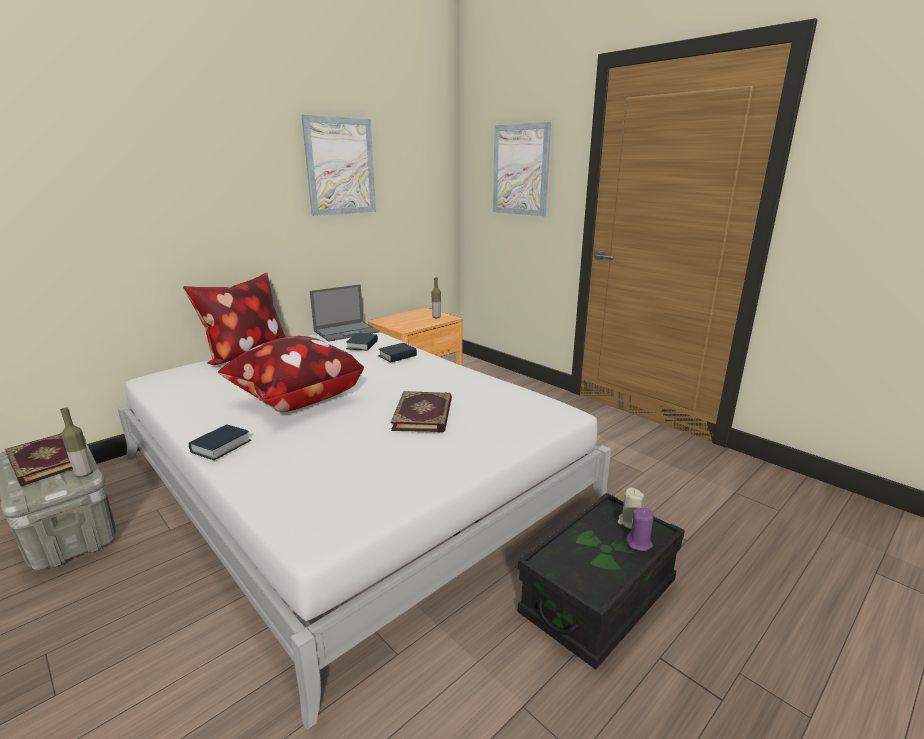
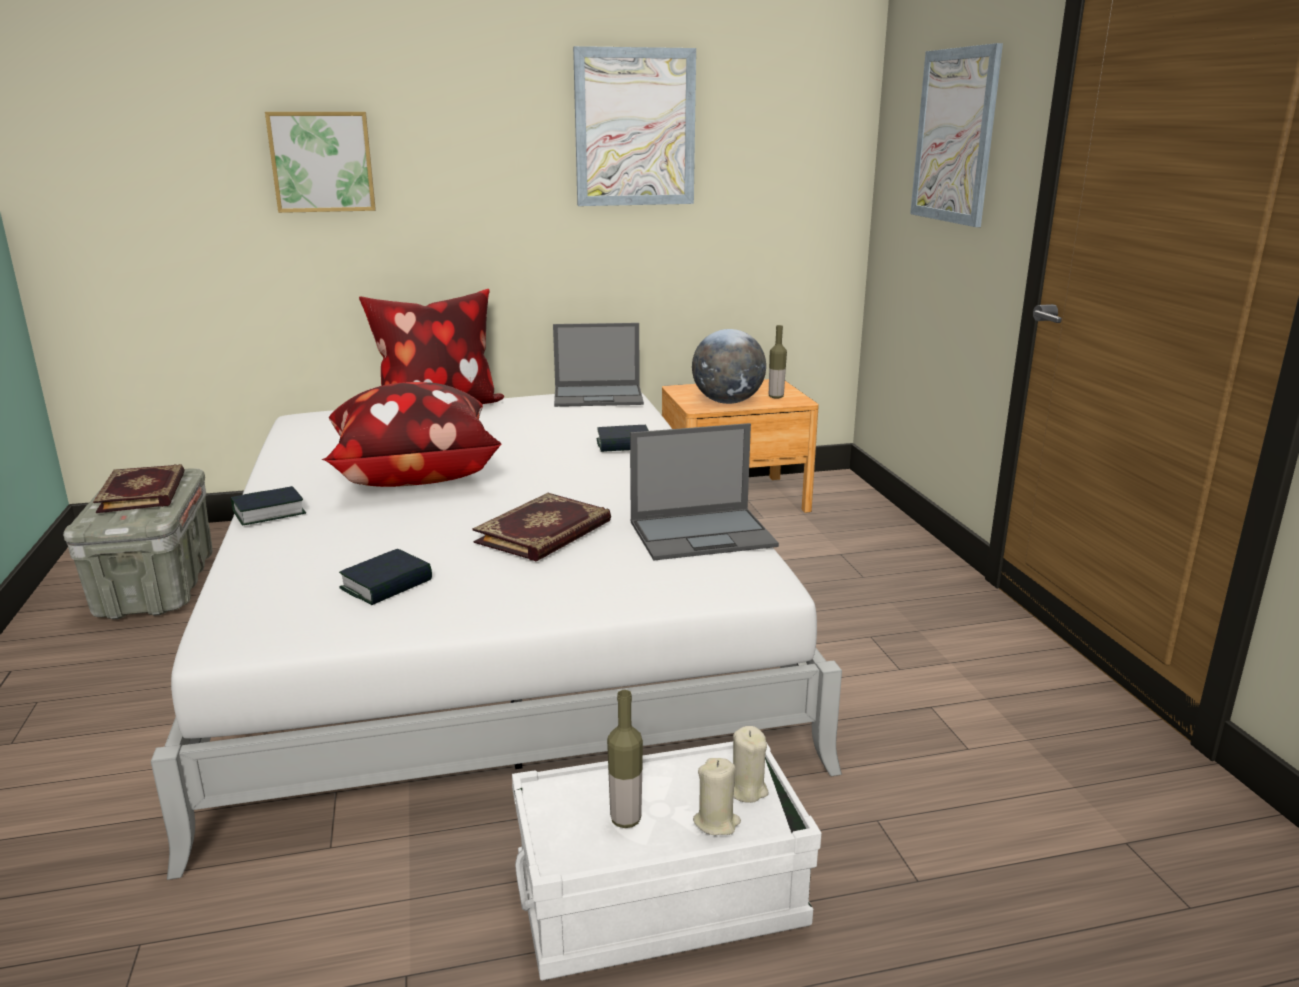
camera: 30 degrees right, 0 degrees up
(84, 474) = (157, 516): bottle -> bottle (625, 819)
(136, 191) = (322, 162): none -> picture
(362, 345) = (593, 420): book -> book (387, 585)
(415, 324) = (727, 402): none -> globe
(505, 395) = (704, 534): none -> laptop
(598, 598) = (659, 898): black storage box -> white storage box
(639, 543) = (716, 822): purple candle -> beige candle

